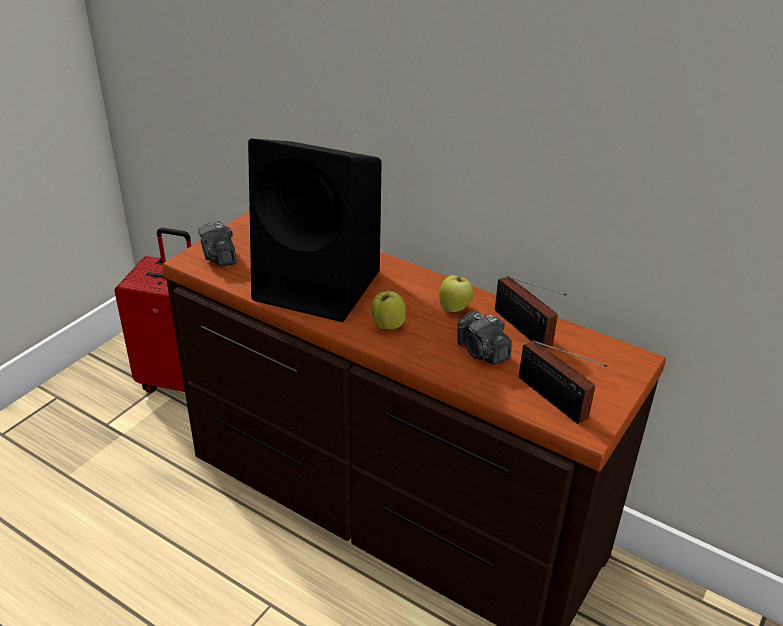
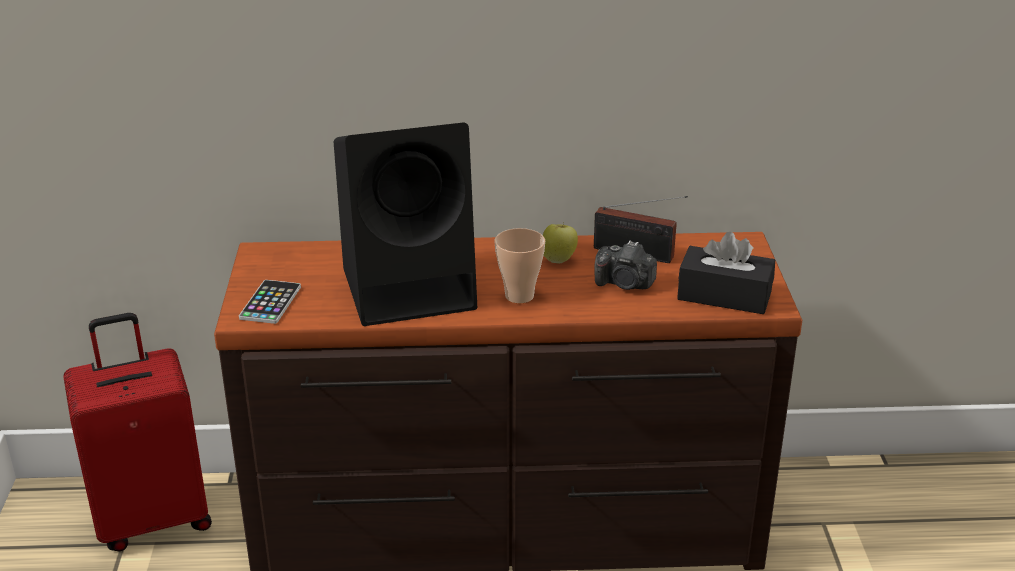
camera: 35 degrees left, 5 degrees down
(219, 257) = (270, 303): camera -> phone
(387, 325) = (519, 296): apple -> cup
(555, 401) = (724, 295): radio -> black tissue box

